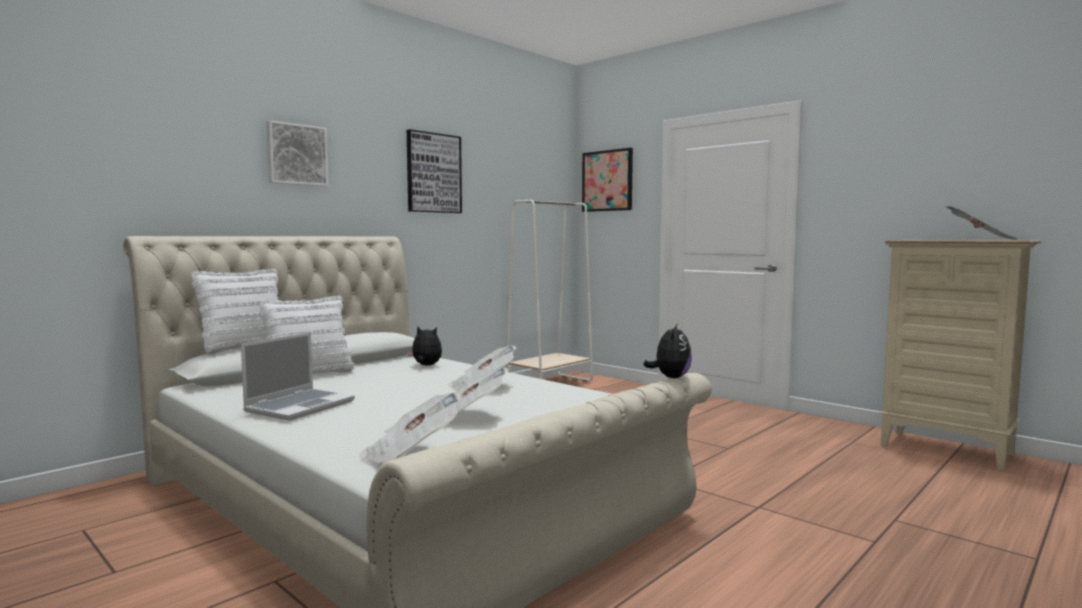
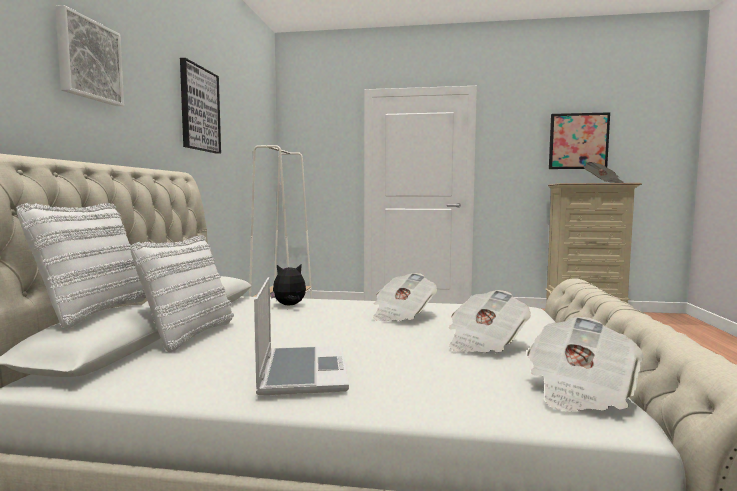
camera: 35 degrees left, 0 degrees up
(607, 181) = (311, 135): picture -> picture (578, 141)
(670, 377) = (581, 283): plush toy -> none

